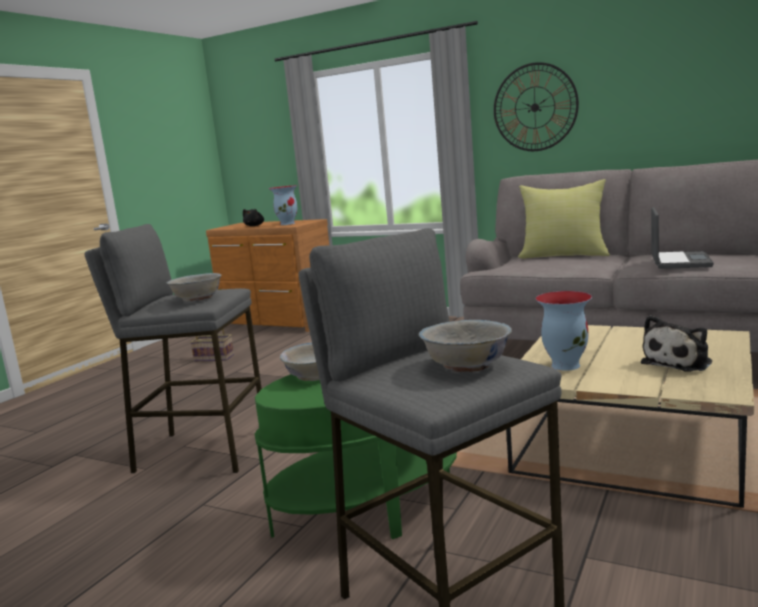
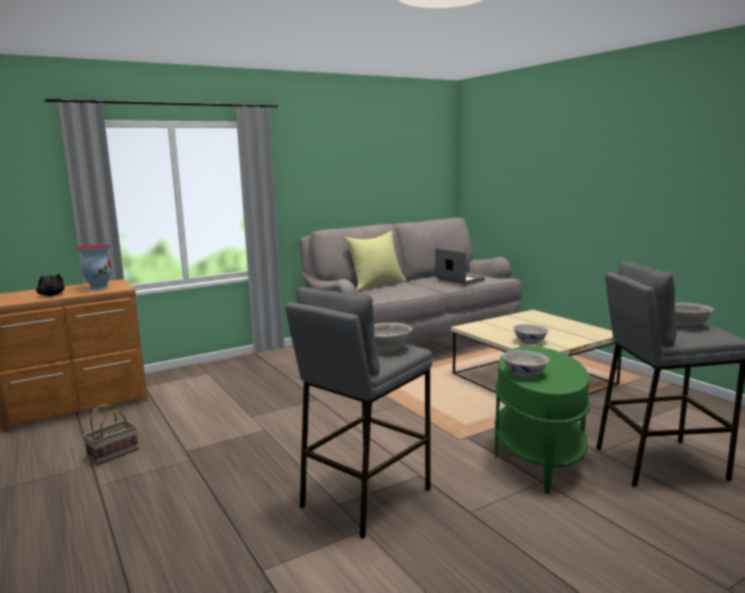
camera: 60 degrees left, 0 degrees up
(535, 107) = (312, 177): wall clock -> none
(565, 365) = (530, 341): vase -> white bowl
(679, 362) = (558, 327): plush toy -> none

